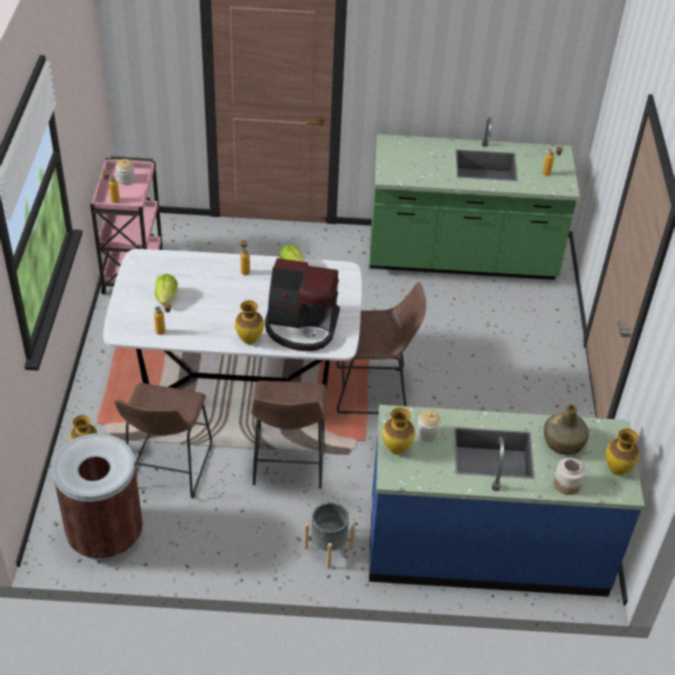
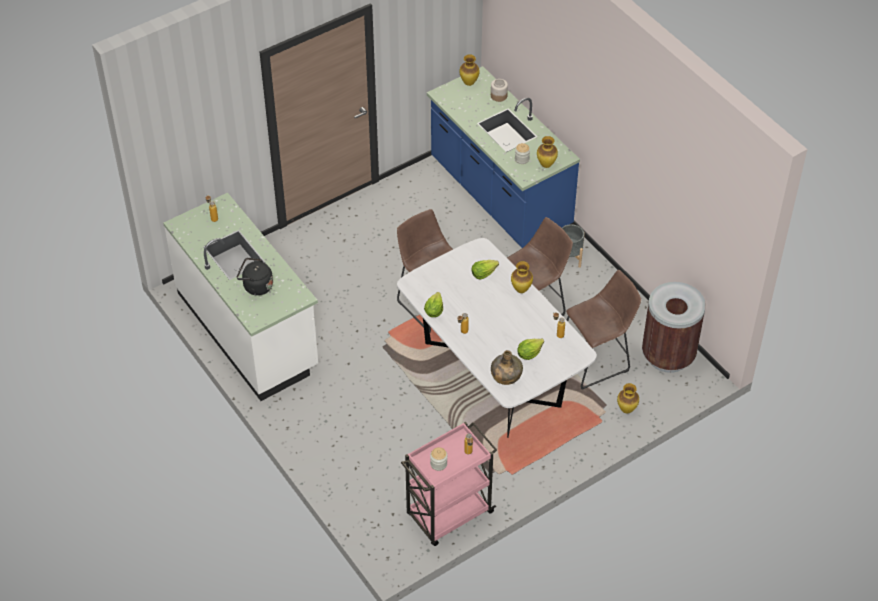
camera: 125 degrees left, 5 degrees up
(301, 326) = (483, 274): coffee machine -> lettuce
(430, 159) = (256, 286): none -> black kettle
(461, 258) = (248, 330): green counter -> white counter
(563, 442) = (471, 108): green bottle -> green bottle (506, 375)

